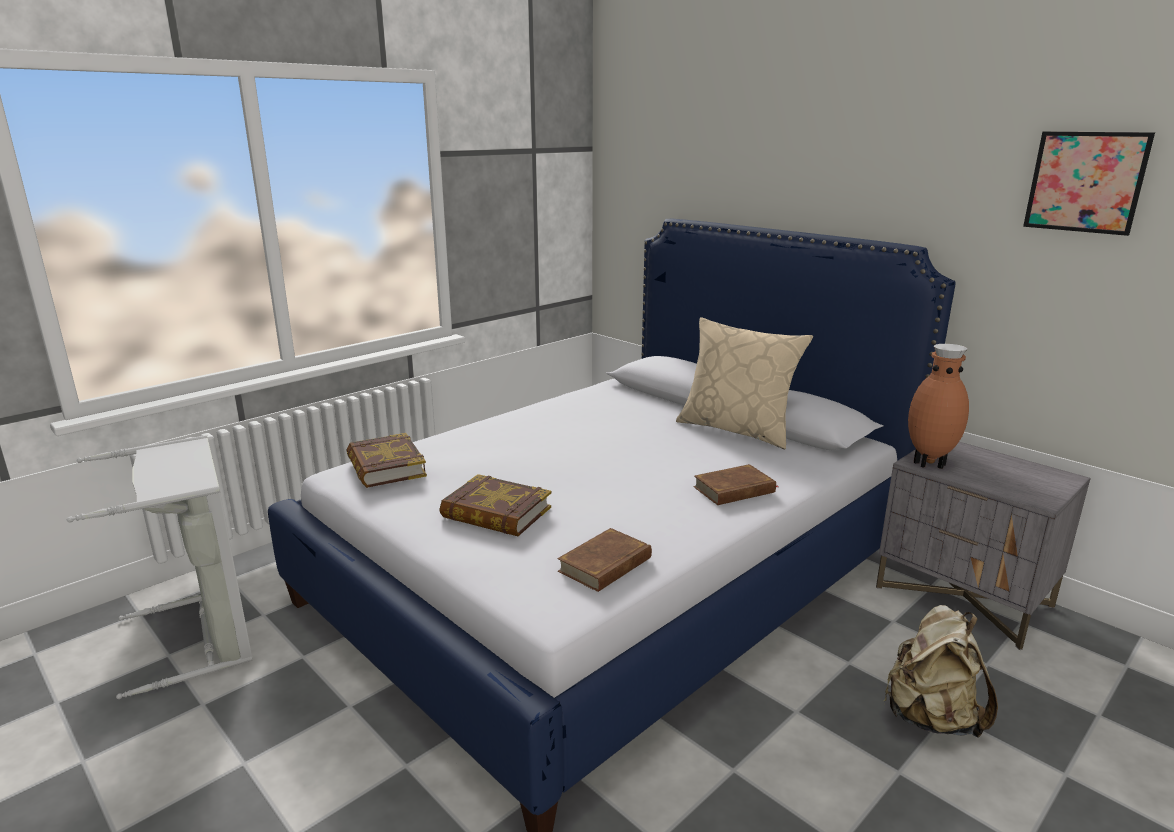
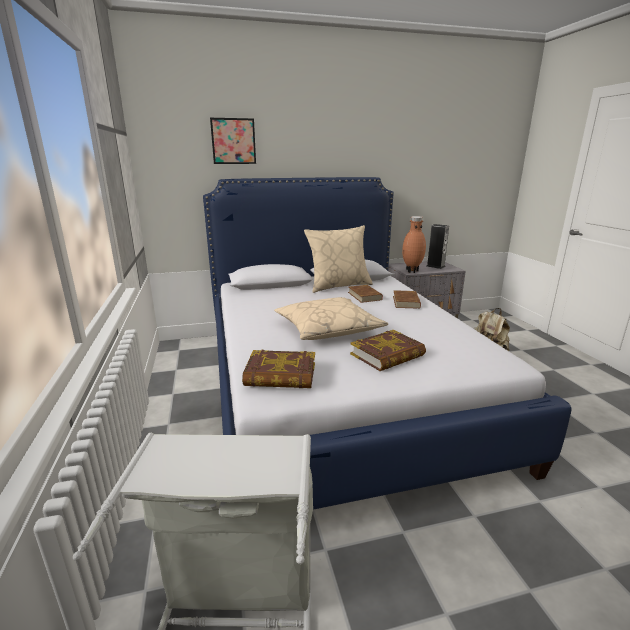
camera: 60 degrees left, 0 degrees up
(545, 461) = (328, 329): none -> beige pillow
(606, 565) = (467, 342): brown book -> brown book (364, 296)
(1018, 479) = (435, 266): none -> speaker
(1085, 182) = (429, 144): picture -> picture (233, 141)

